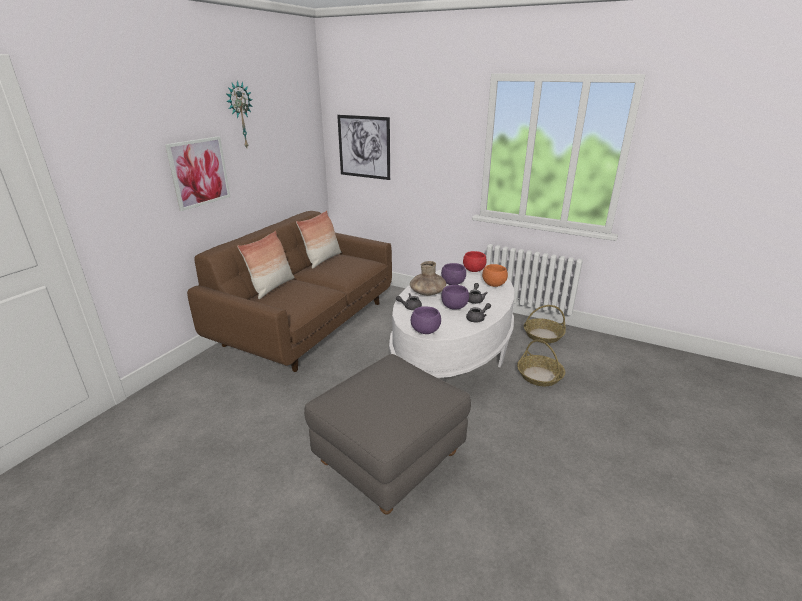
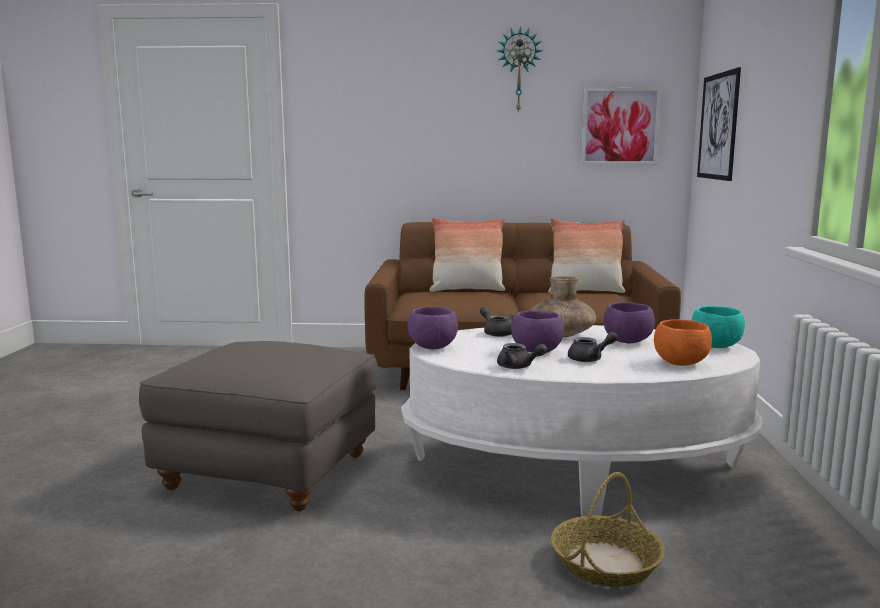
camera: 65 degrees right, 15 degrees down
(199, 172) = (439, 130): picture -> picture (620, 126)
(474, 270) = (715, 347): red bowl -> turquoise bowl
(543, 335) = (788, 551): basket -> none

